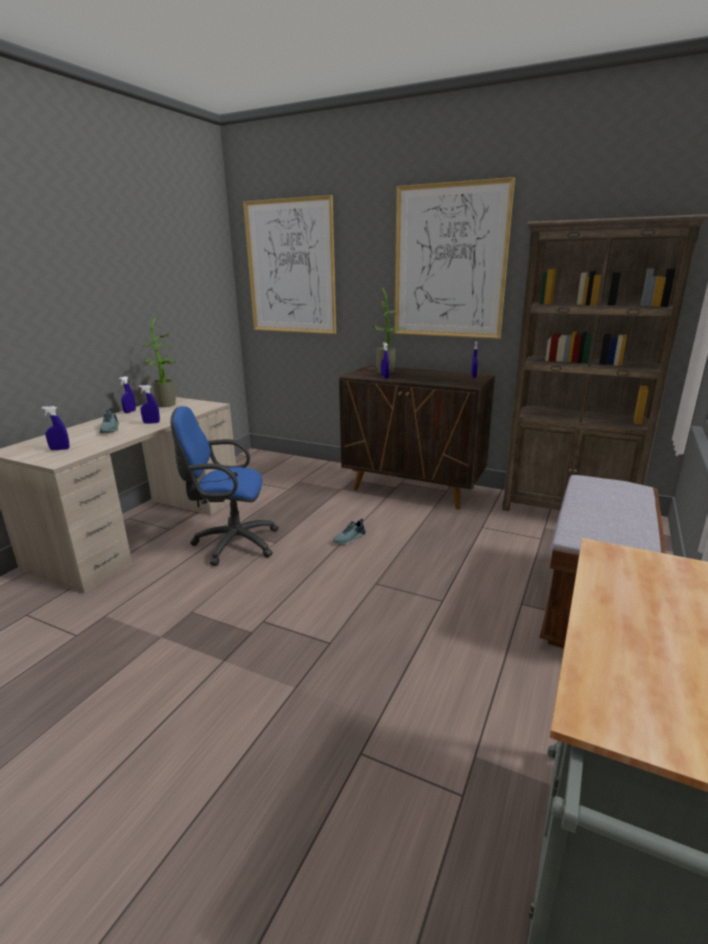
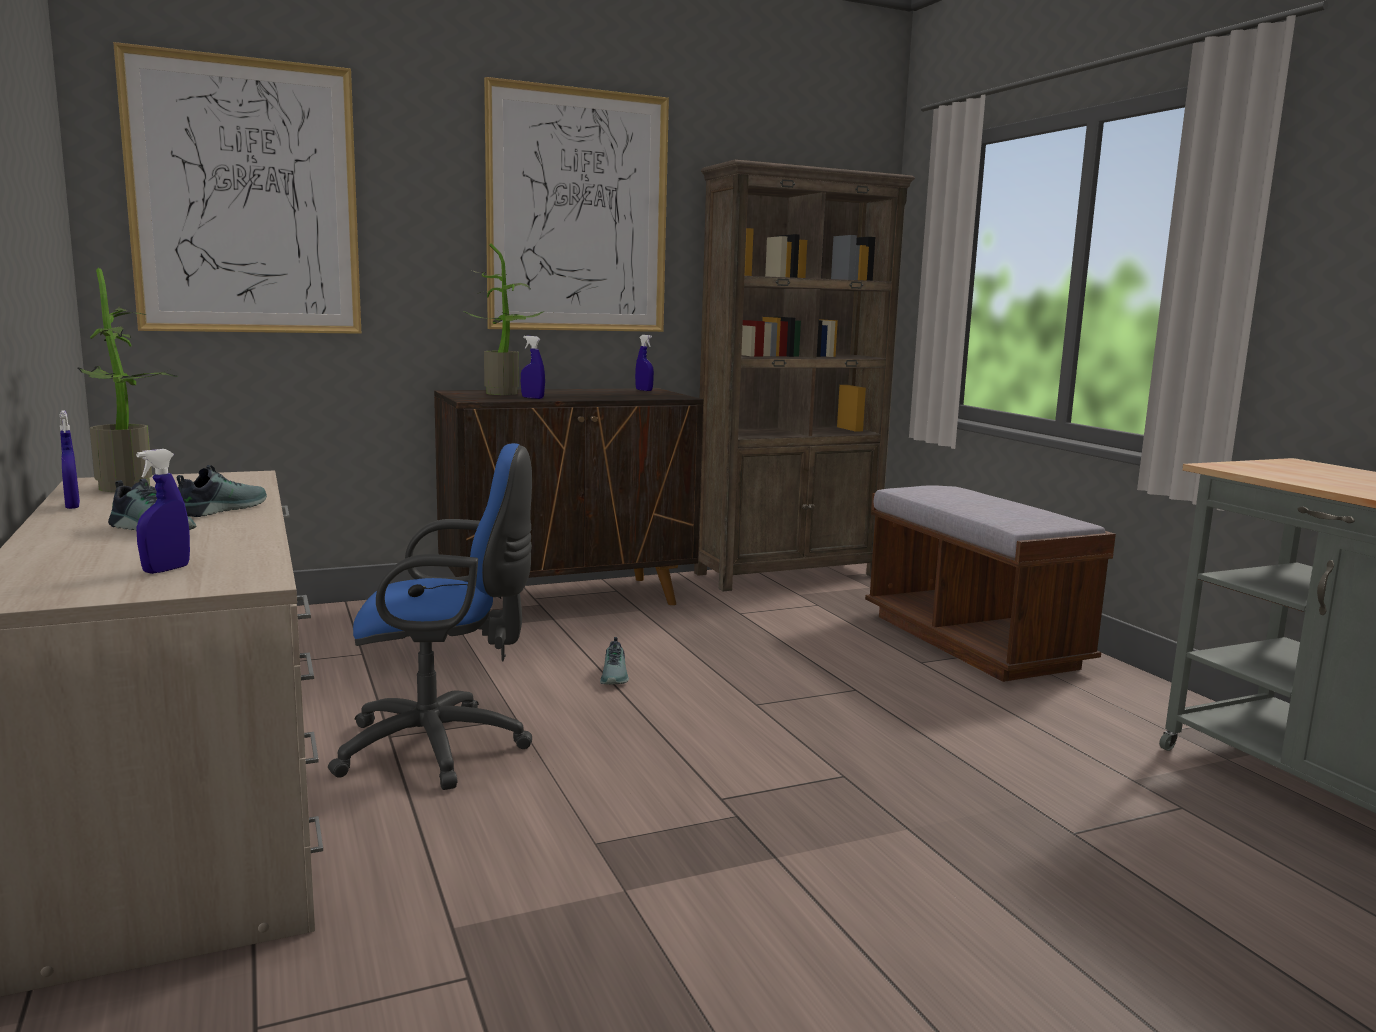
camera: 50 degrees left, 10 degrees down
(151, 423) = (219, 509): blue spray bottle -> shoe
(231, 543) = (442, 748): blue office chair -> blue office chair turned 135 degrees counterclockwise

